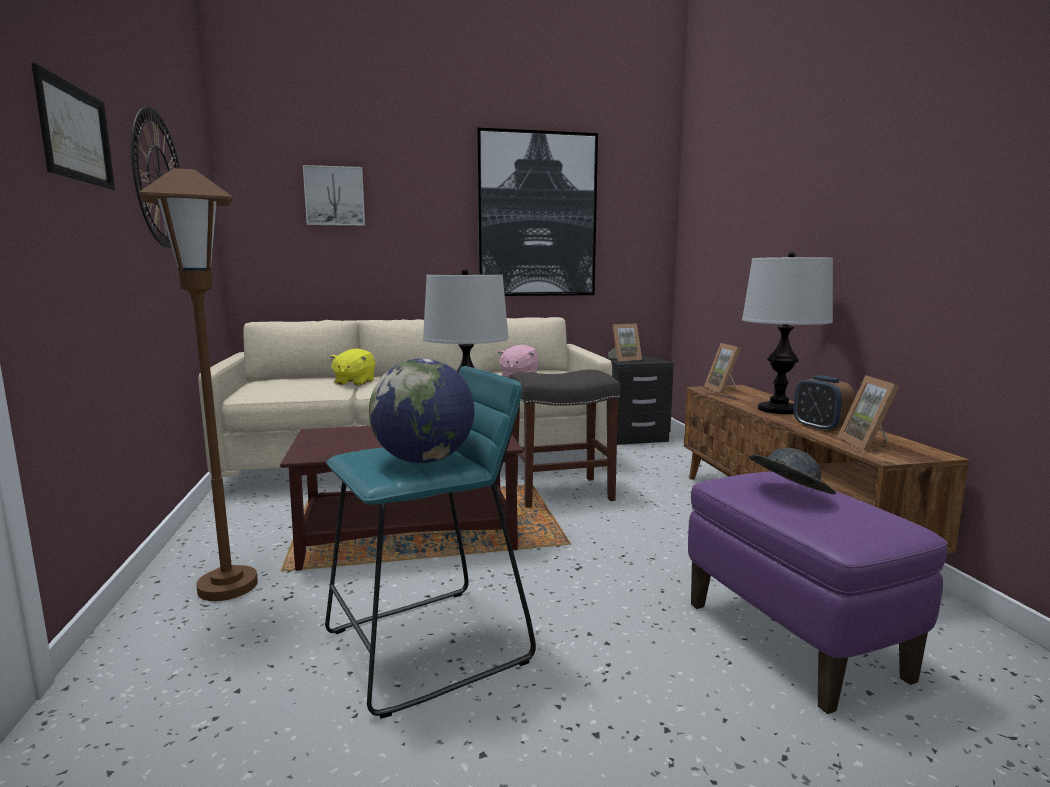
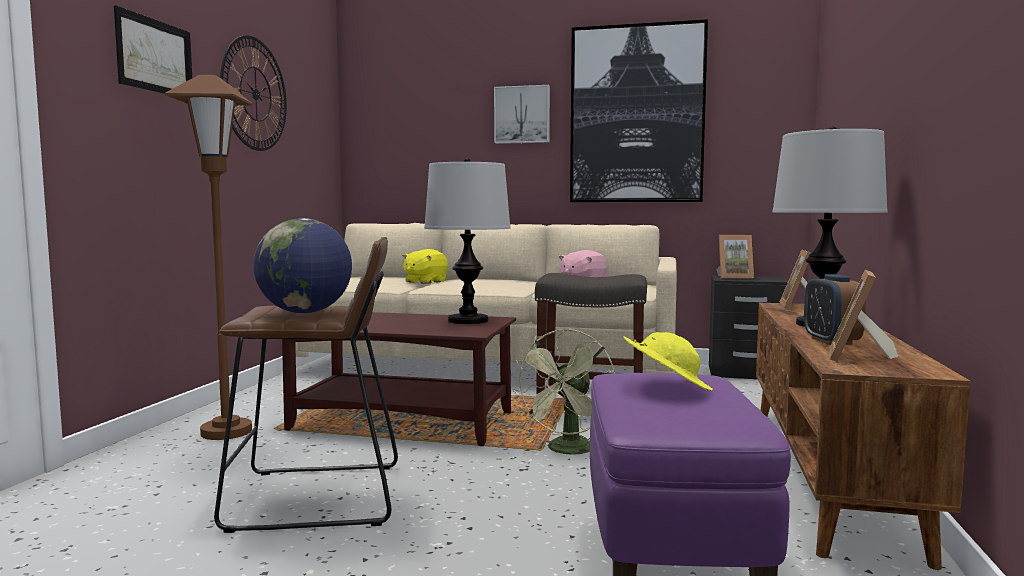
camera: 25 degrees right, 5 degrees down
(334, 196) = (435, 106): picture -> picture (522, 115)
(428, 647) = (316, 497): turquoise stool -> brown stool
(593, 541) = (568, 451): none -> green fan
(788, 494) = (665, 387): grey hat -> yellow hat

